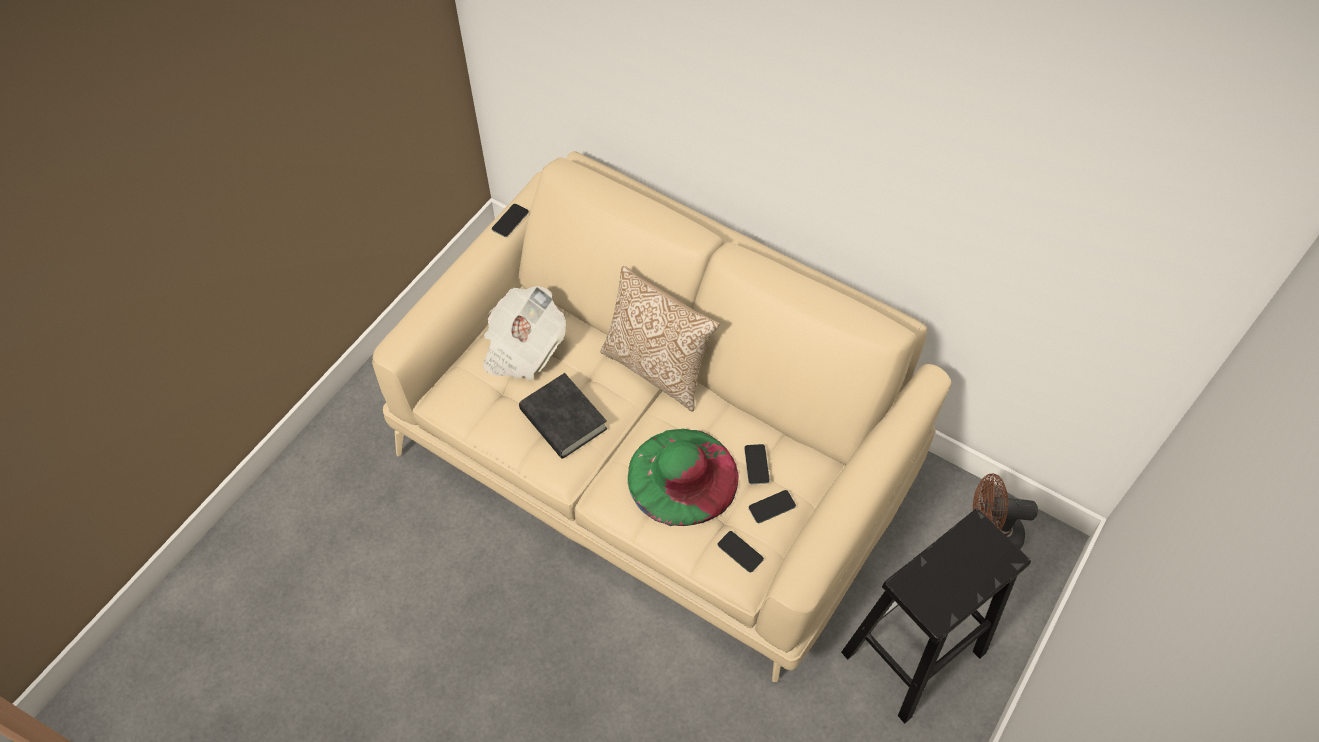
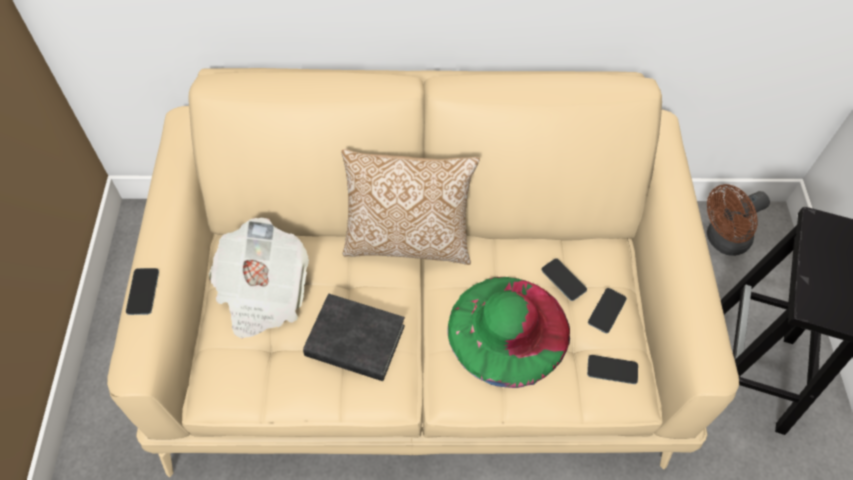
camera: 35 degrees left, 0 degrees up
(510, 220) = (172, 170): phone -> phone (143, 291)

